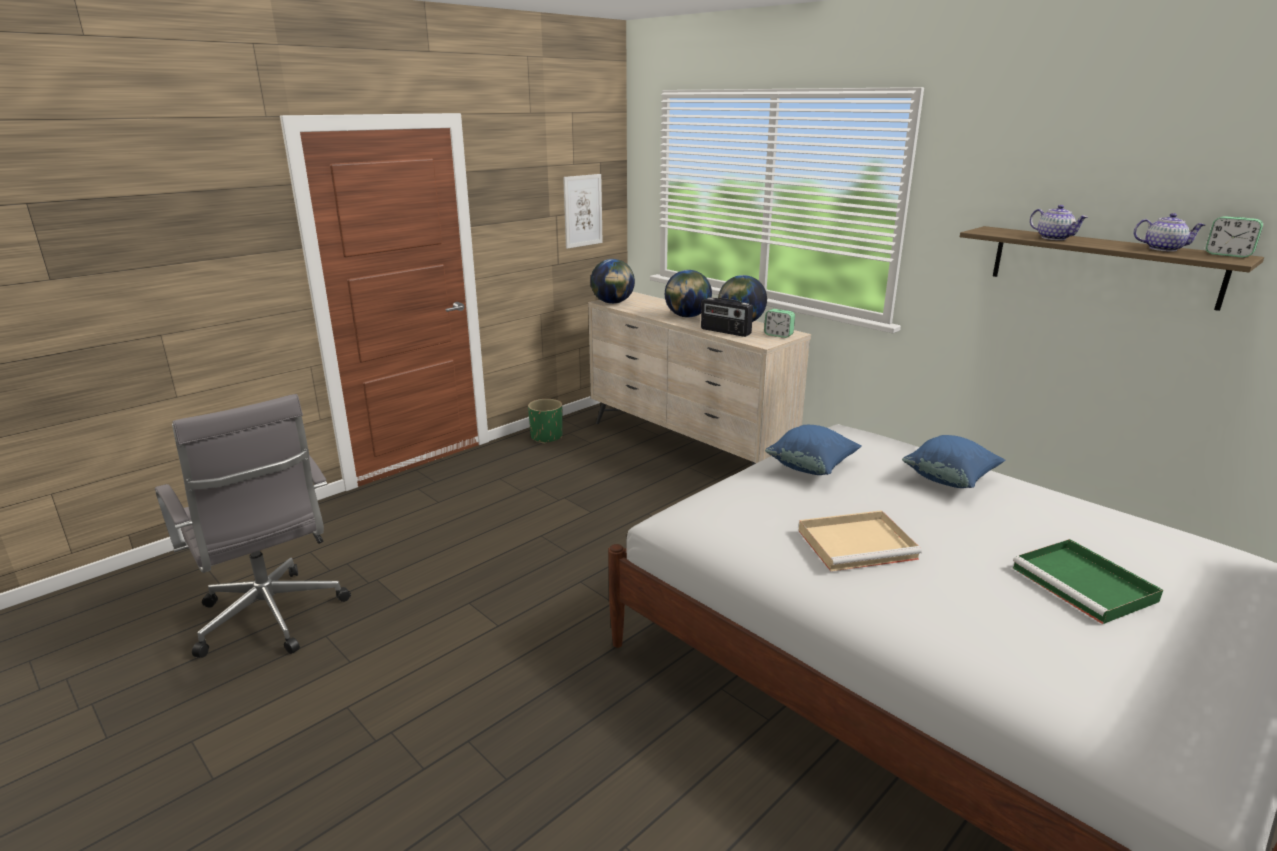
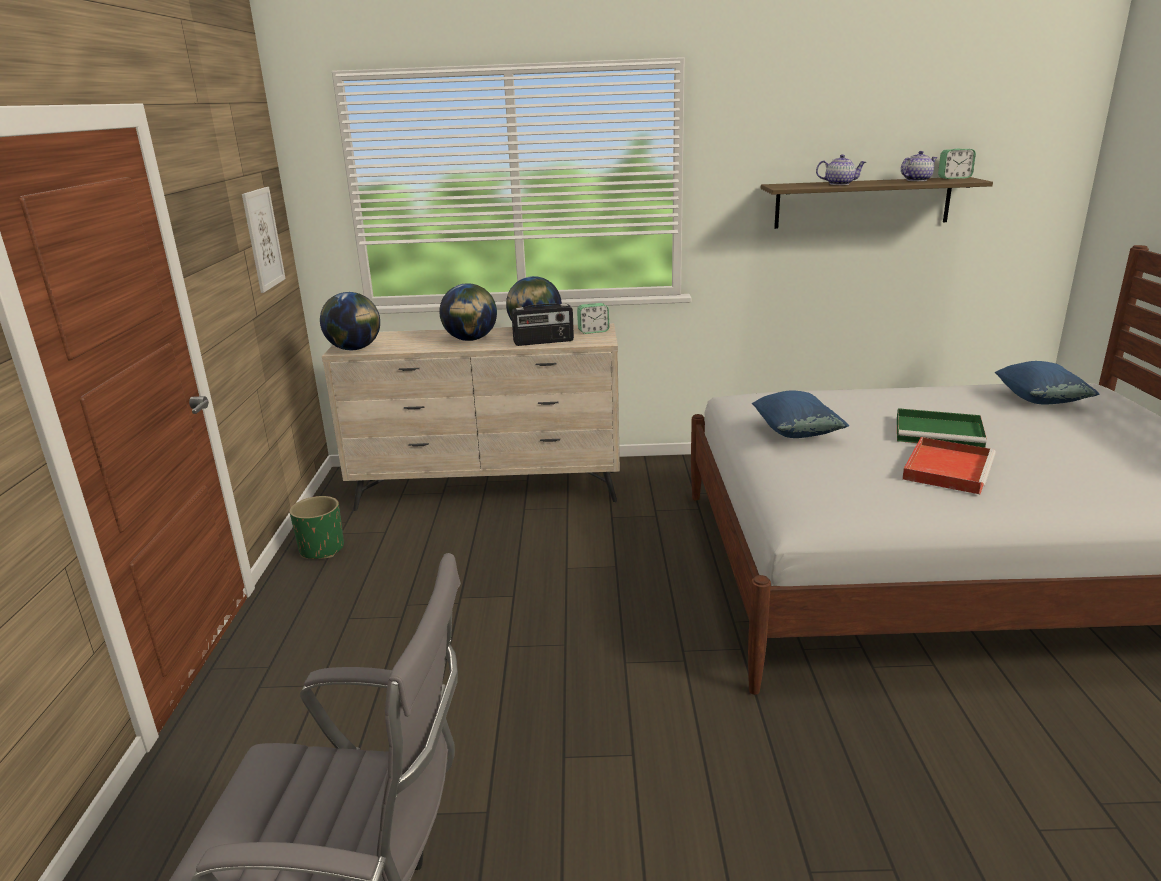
camera: 45 degrees left, 0 degrees up
(858, 544) = (947, 468): beige tray -> red tray
(949, 480) = (882, 402): blue pillow -> blue pillow (1040, 400)
(1086, 585) = (1073, 431): green tray -> green tray (940, 433)

